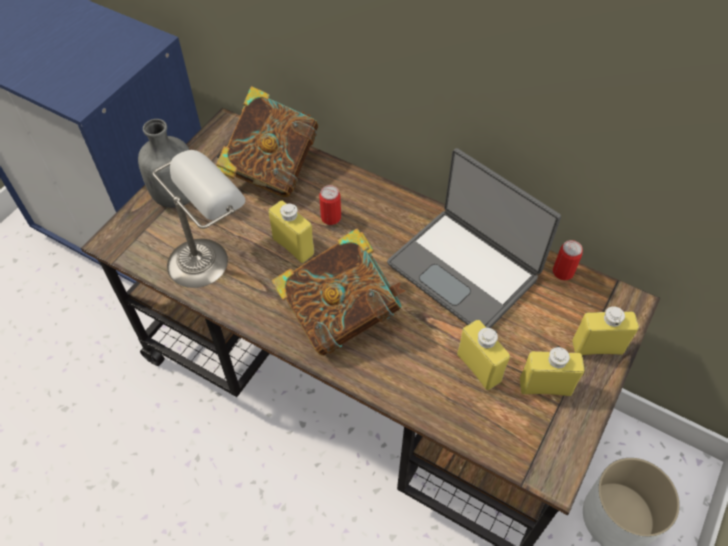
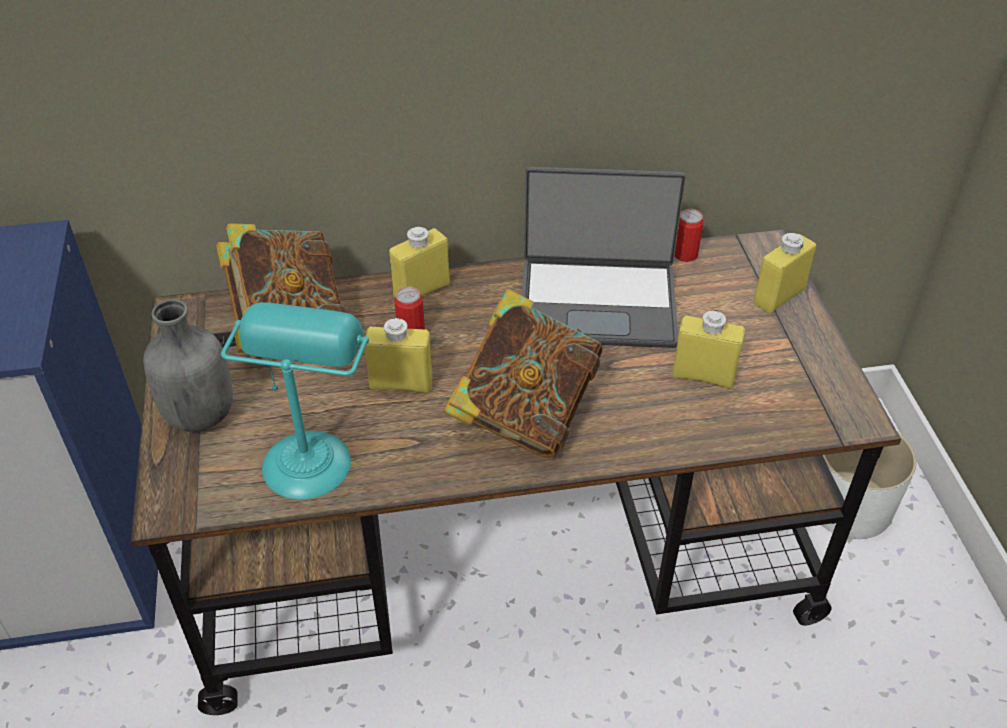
camera: 40 degrees left, 10 degrees down
(208, 254) = (310, 449): white table lamp -> turquoise table lamp
(545, 386) = (774, 354): yellow bottle -> yellow bottle (421, 290)

